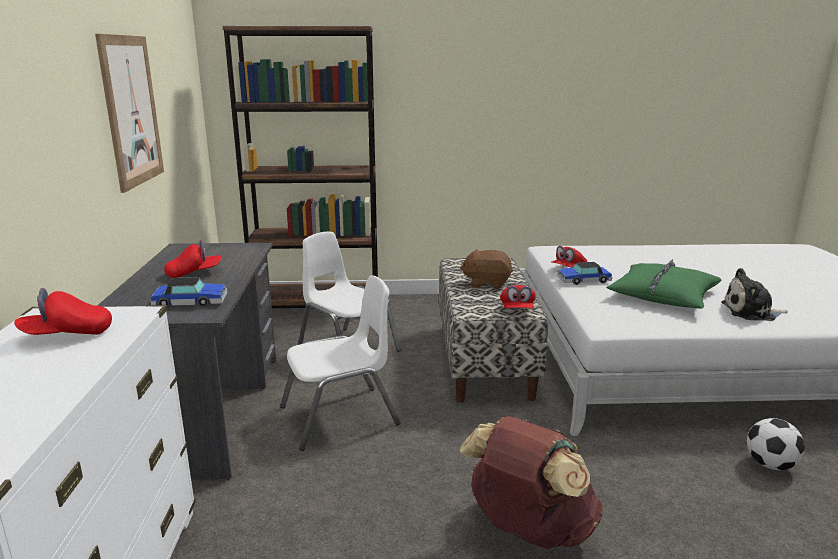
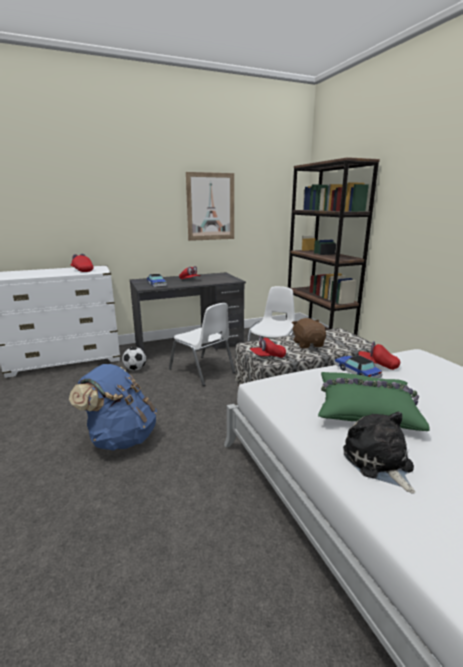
camera: 70 degrees right, 0 degrees up
(528, 530) = (121, 438): brown backpack -> blue backpack
(770, 465) = (236, 567): football -> football (135, 369)

